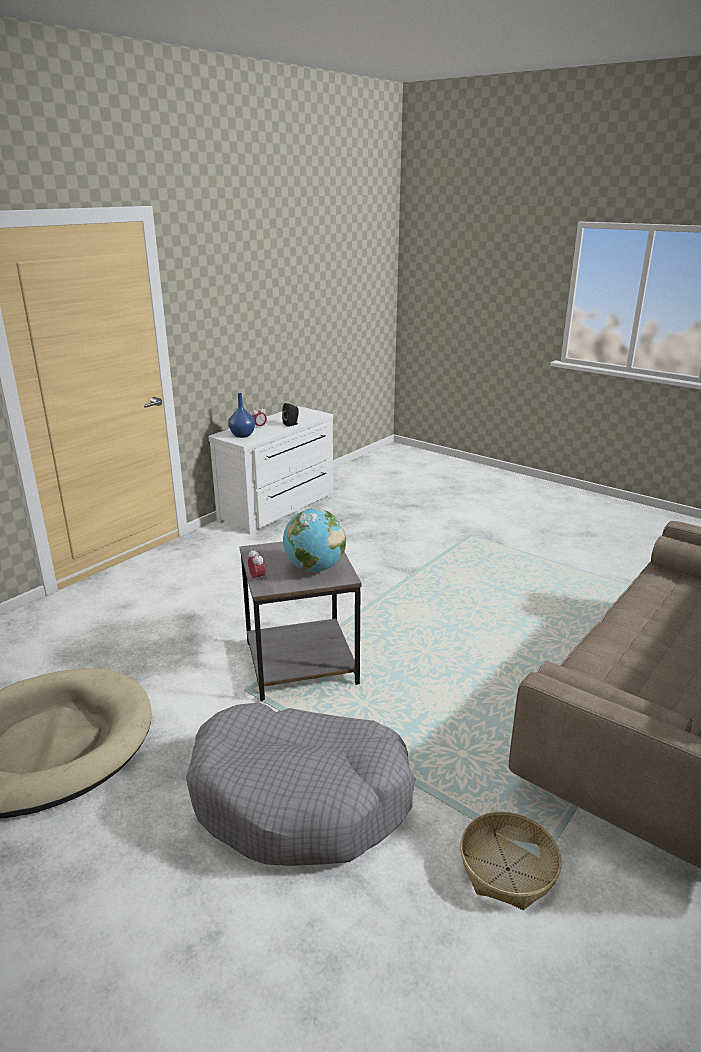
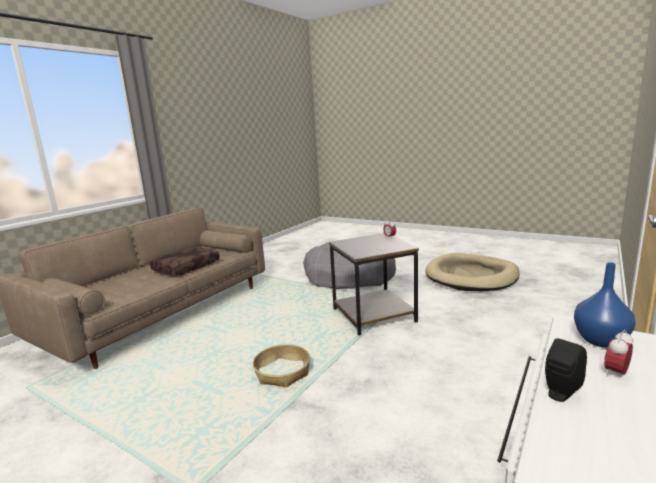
camera: 175 degrees right, 10 degrees down
(314, 568) = (359, 243): globe -> none
(507, 869) = (273, 272): basket -> basket (283, 373)
(631, 649) = (186, 267): none -> brown pillow

